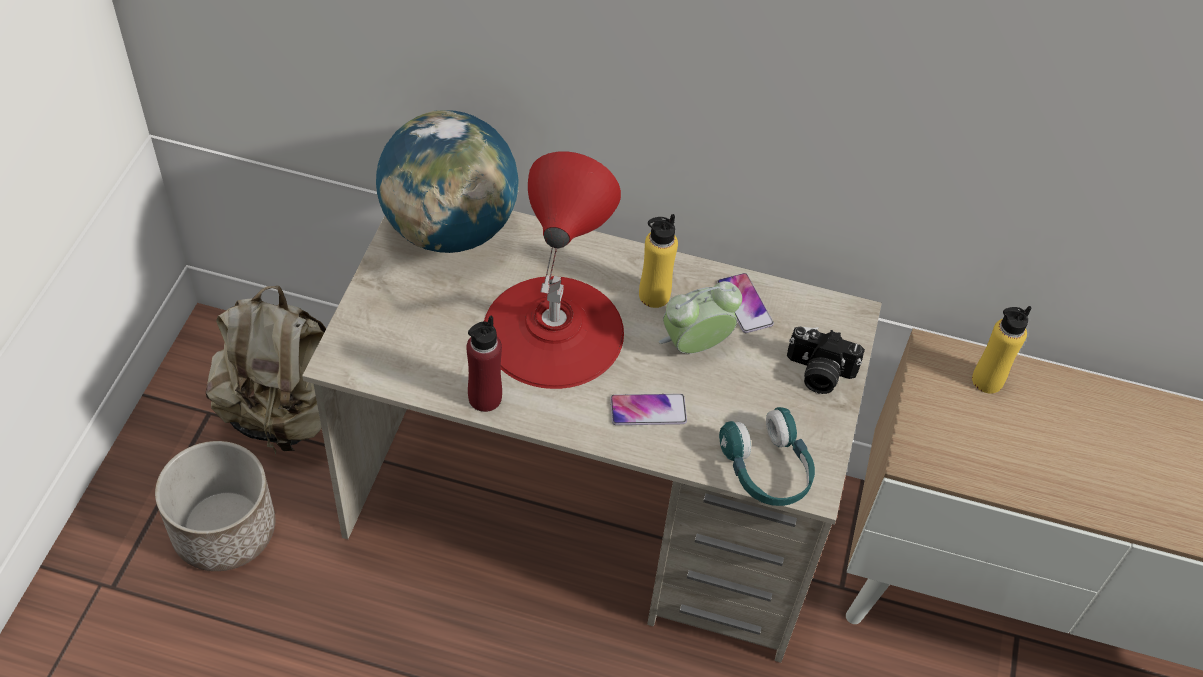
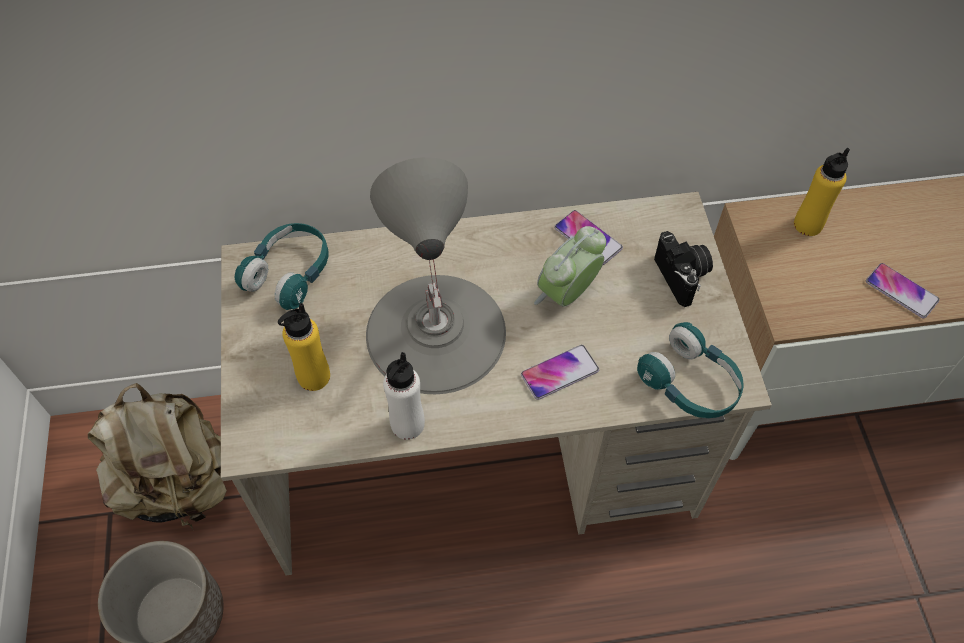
camera: 20 degrees left, 5 degrees up
(449, 229) = (290, 273): globe -> turquoise headphones
(484, 398) = (407, 424): red bottle -> white bottle
(553, 330) = (435, 332): red table lamp -> grey table lamp
(654, 295) = (507, 262): yellow bottle -> yellow bottle (313, 376)
(818, 373) = (683, 276): camera -> camera turned 105 degrees counterclockwise
(1047, 480) = (901, 291): none -> phone

